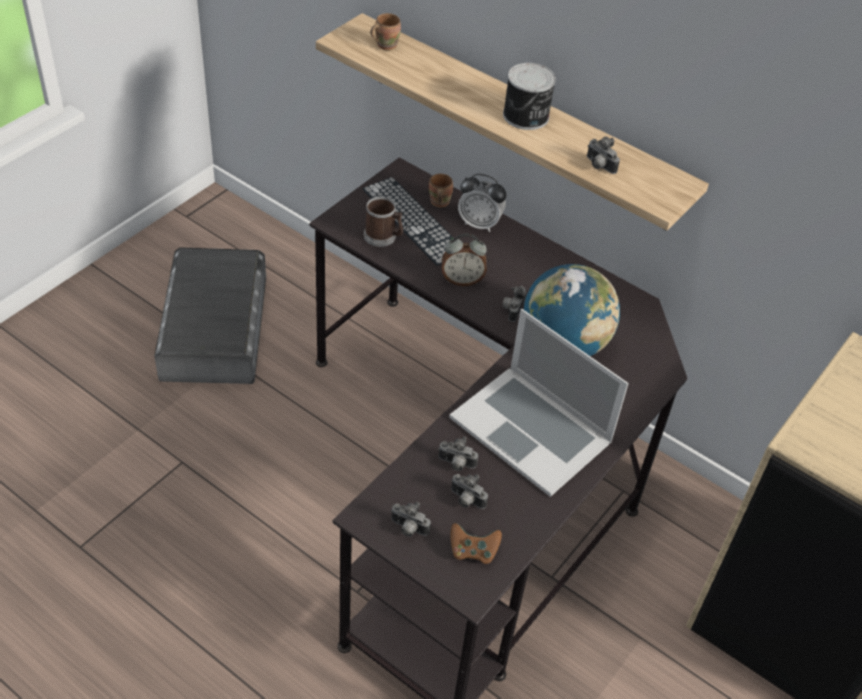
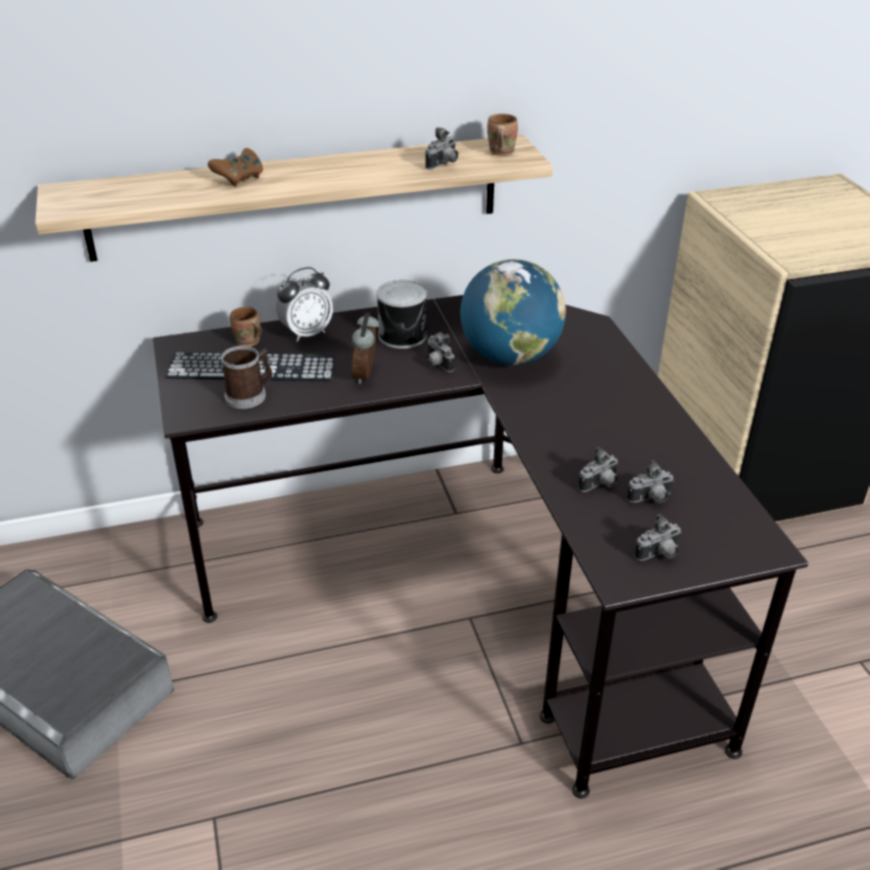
camera: 50 degrees left, 10 degrees down
(385, 45) = (111, 191): brown mug -> brown mug (499, 153)
(462, 280) = (367, 375): alarm clock -> alarm clock turned 150 degrees clockwise
(473, 551) = (717, 524): brown game controller -> brown game controller (239, 179)
(526, 116) = (330, 168): can -> can (404, 335)
(531, 429) = (594, 420): laptop -> none
(598, 166) = (443, 165): camera -> camera turned 45 degrees counterclockwise

